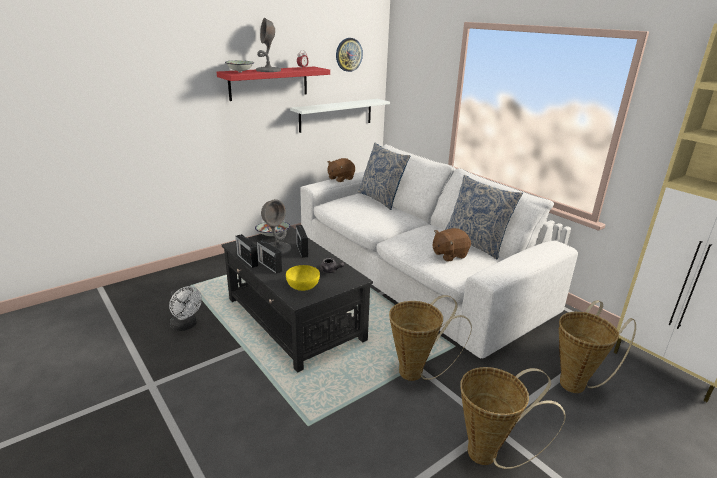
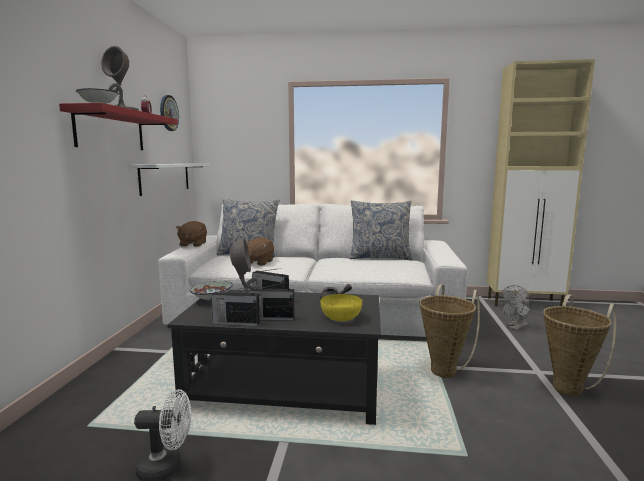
camera: 45 degrees left, 15 degrees down
(449, 255) = (384, 265): brown plush toy -> brown plush toy (258, 262)
(576, 383) = (515, 328): basket -> grey fan

